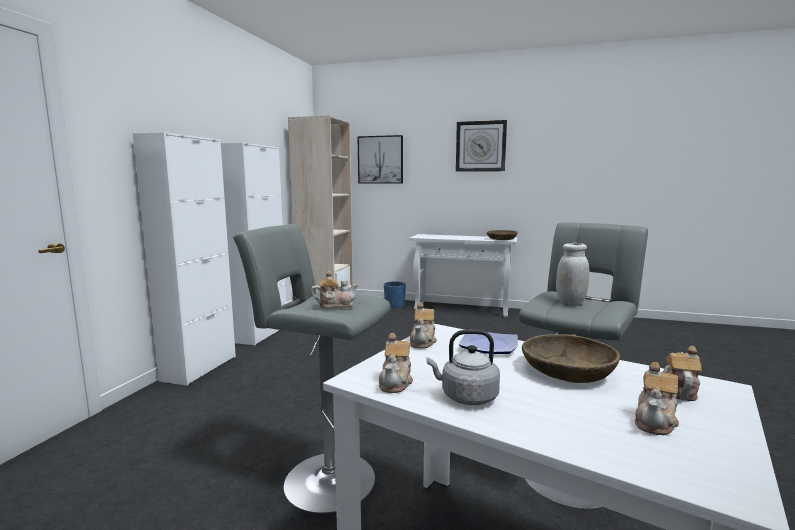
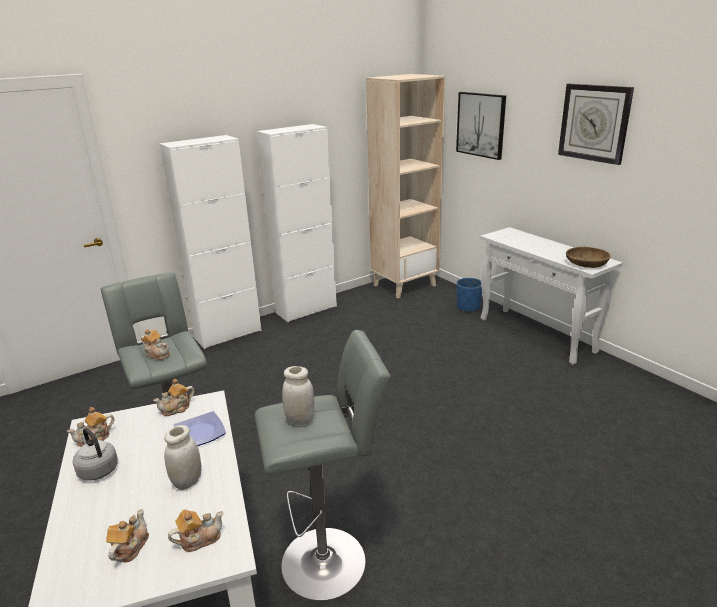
camera: 40 degrees right, 15 degrees up
(567, 370) = (187, 482): brown bowl -> white jar
(655, 421) = (130, 547): teapot -> teapot turned 120 degrees clockwise

